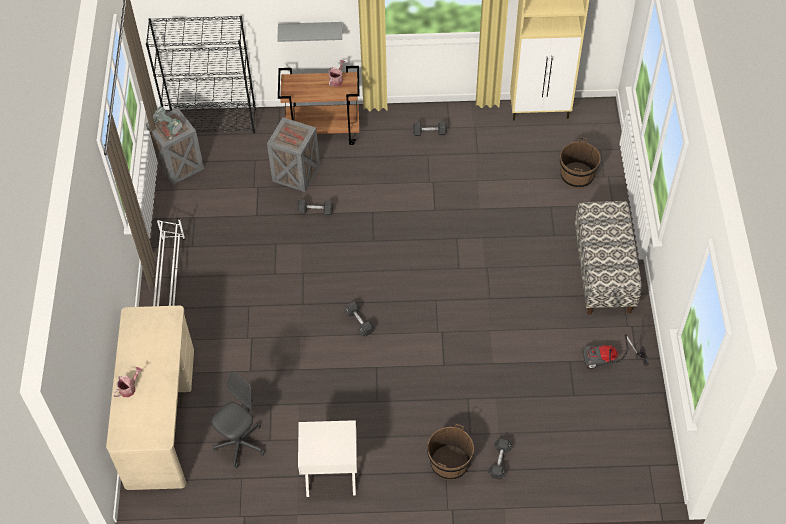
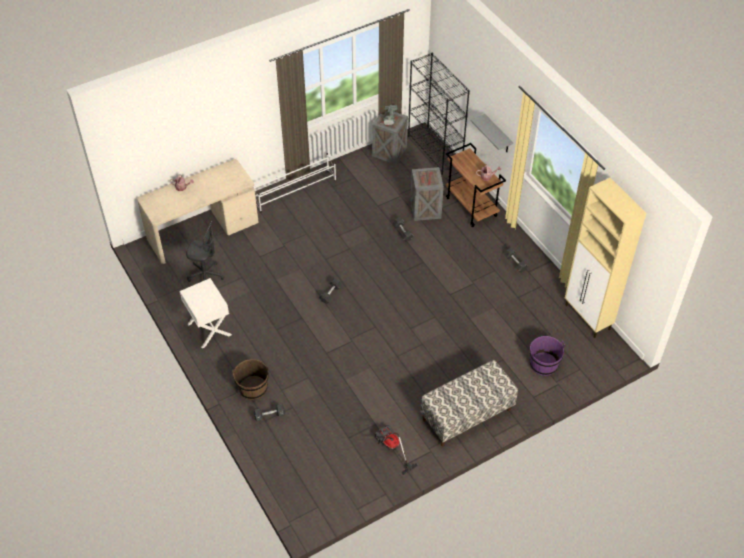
camera: 60 degrees right, 5 degrees down
(577, 176) = (543, 364): brown bucket -> purple bucket

